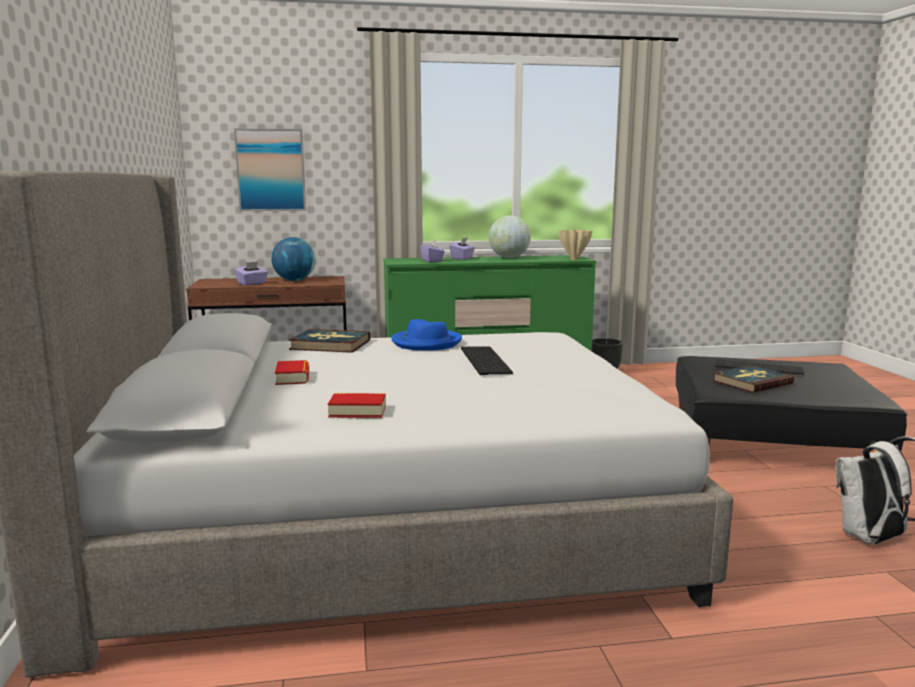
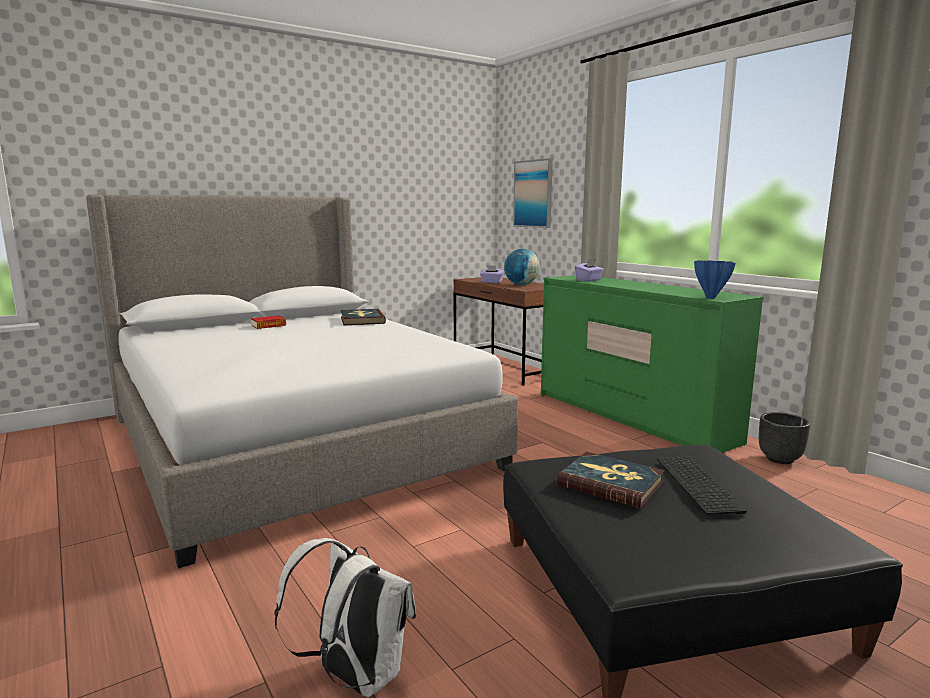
camera: 65 degrees right, 0 degrees up
(357, 411) = (194, 341): book -> none
(426, 343) = (388, 332): blue hat -> none
(462, 258) = (625, 282): purple tissue box -> none
(483, 360) = (338, 345): keyboard -> none
(509, 258) = (667, 287): globe -> none
(575, 259) = (711, 298): beige vase -> blue vase

